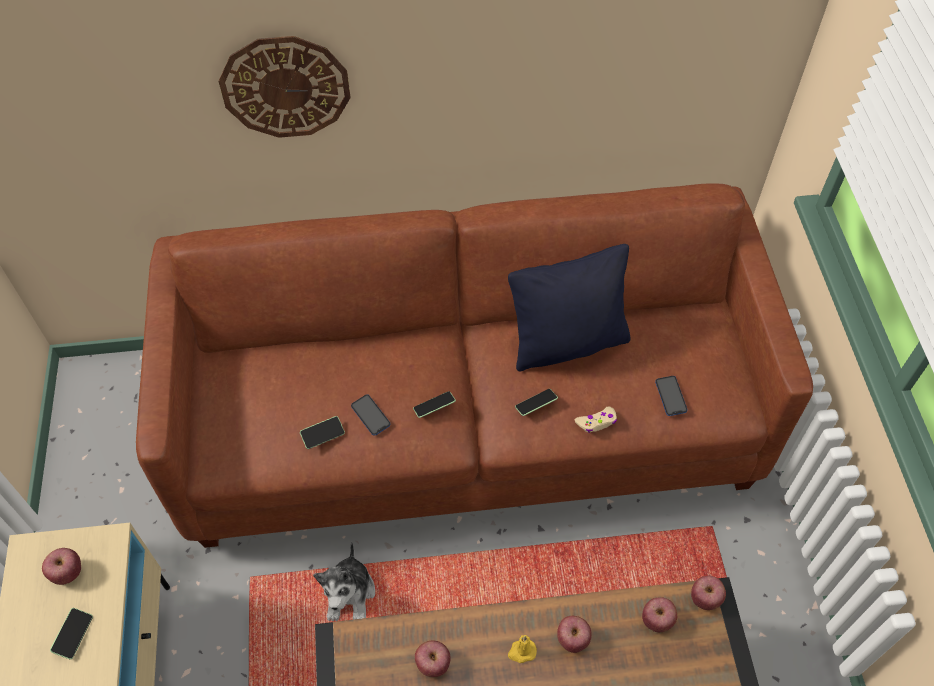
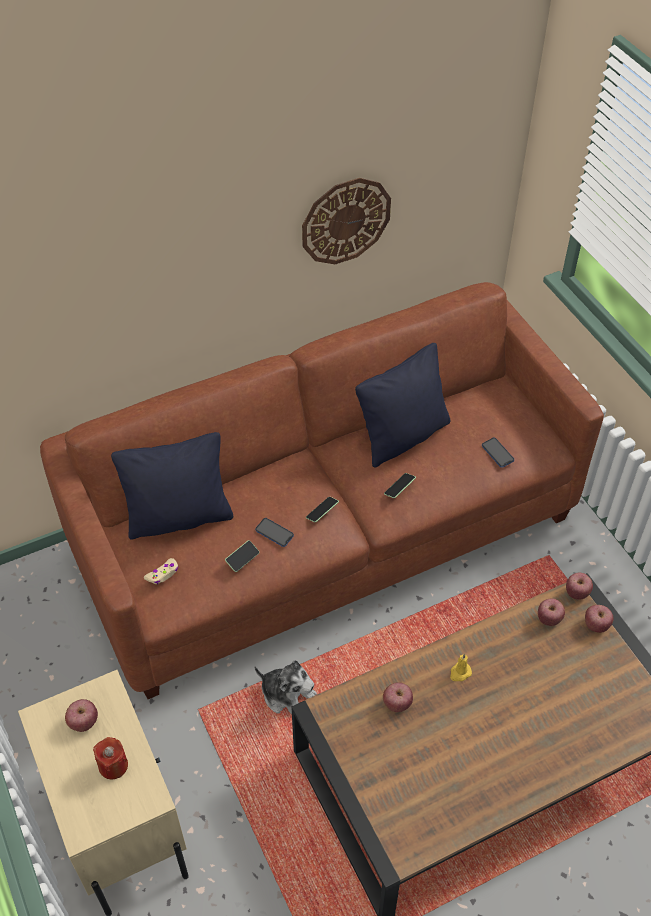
camera: 20 degrees left, 5 degrees down
(74, 635) = (113, 765): phone -> red candle
(279, 364) = (179, 517): none -> black pillow
(285, 87) = (145, 282): wall clock -> wall clock (345, 221)
(350, 594) = (287, 695): plush toy -> plush toy turned 45 degrees counterclockwise
(572, 639) = (493, 652): apple -> apple (596, 625)
(597, 422) = (450, 487): beige game controller -> beige game controller (163, 574)

